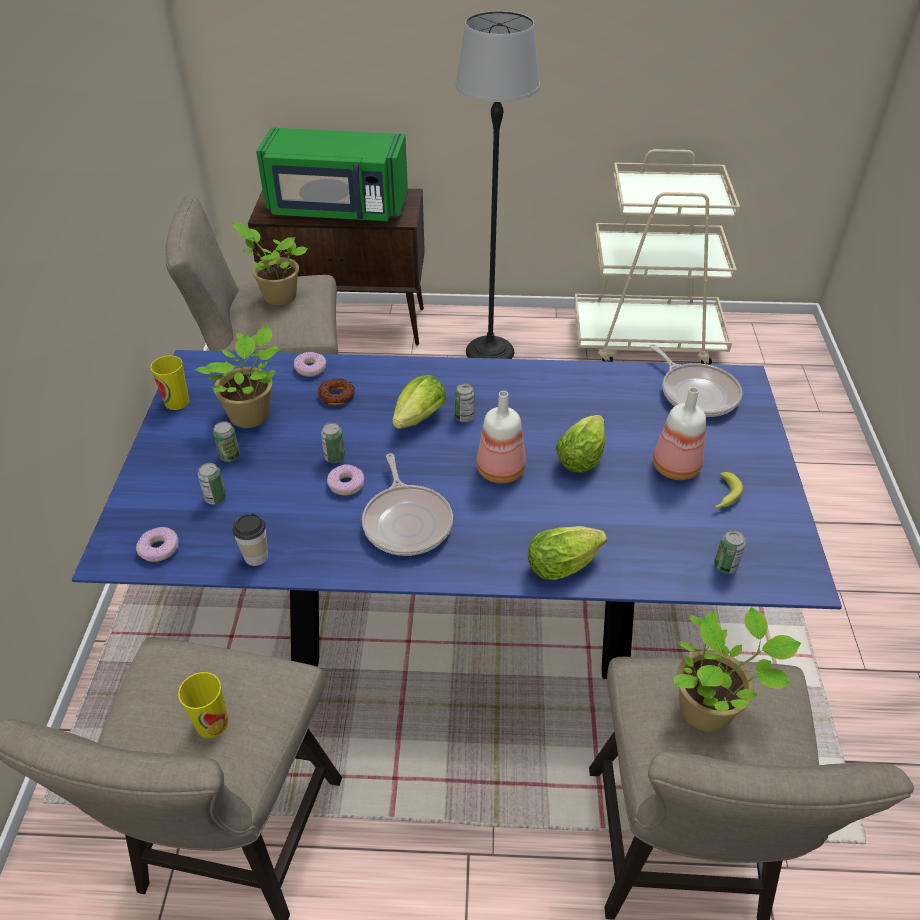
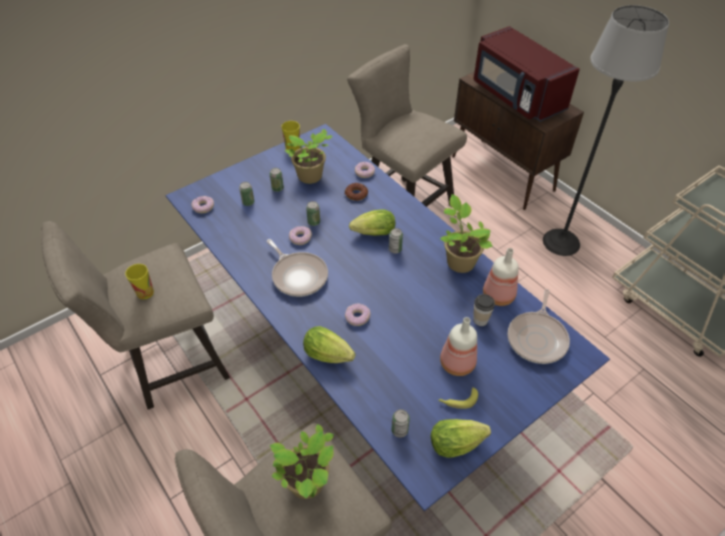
camera: 50 degrees right, 5 degrees up
(256, 556) = (227, 239): cup -> cup (480, 319)
(277, 296) = (417, 127): potted plant -> potted plant (459, 261)
(337, 209) = (516, 96): green microwave -> red microwave
(407, 522) = (298, 275): frying pan -> frying pan turned 75 degrees counterclockwise
(502, 470) = (372, 288): bottle -> bottle (499, 296)
(531, 507) = (357, 317): none -> donut
(582, 456) = (420, 315): lettuce -> lettuce (459, 443)

